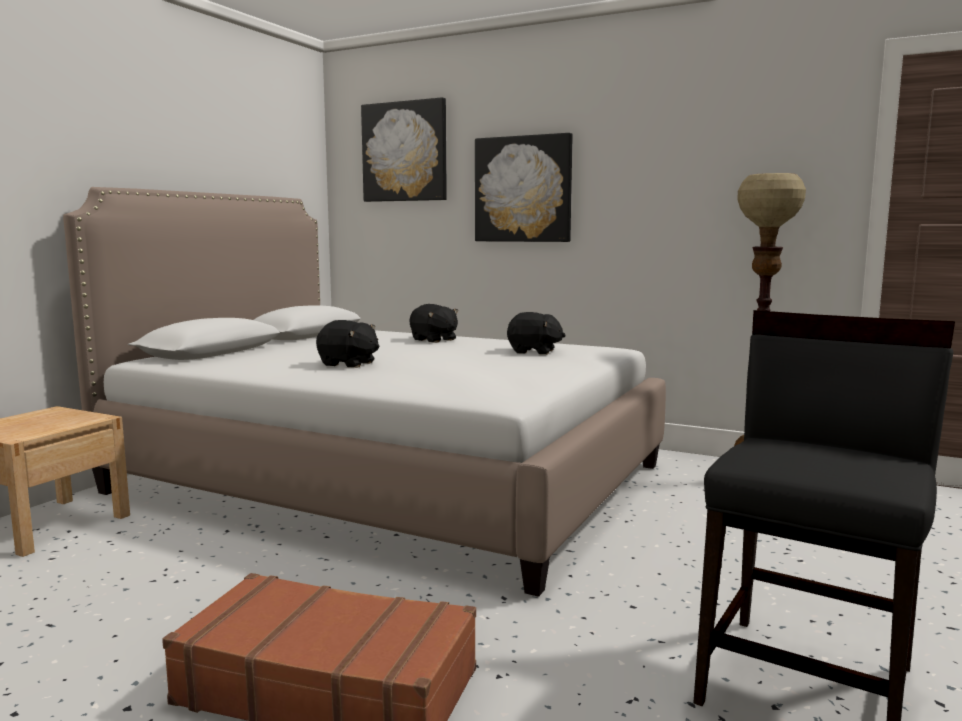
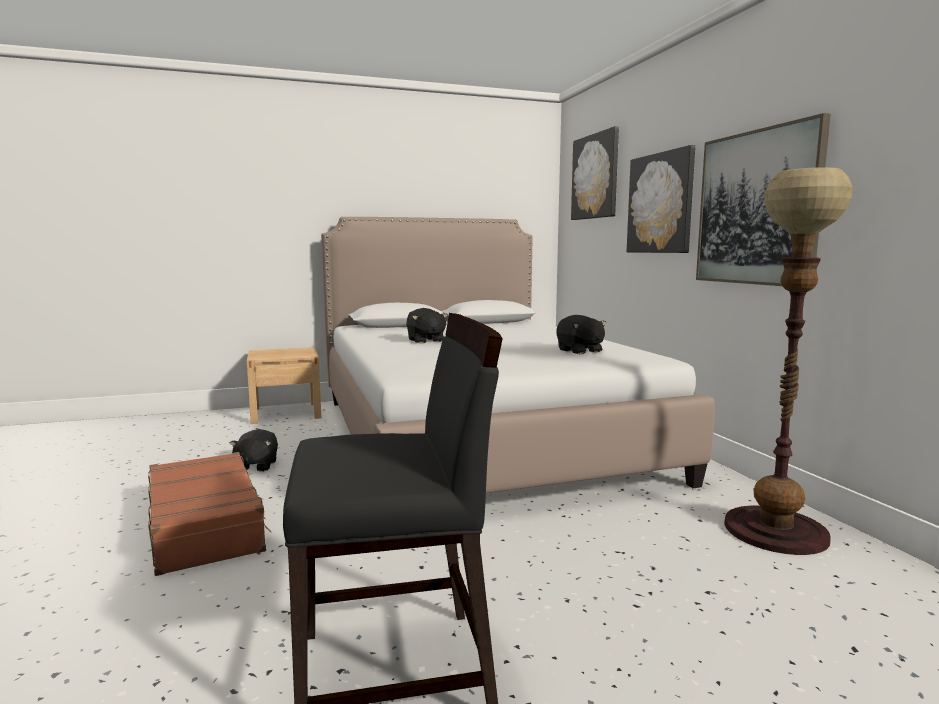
camera: 45 degrees right, 0 degrees up
(434, 340) = (549, 334): black plush toy -> black plush toy (256, 466)
(657, 200) = (757, 208): none -> picture

